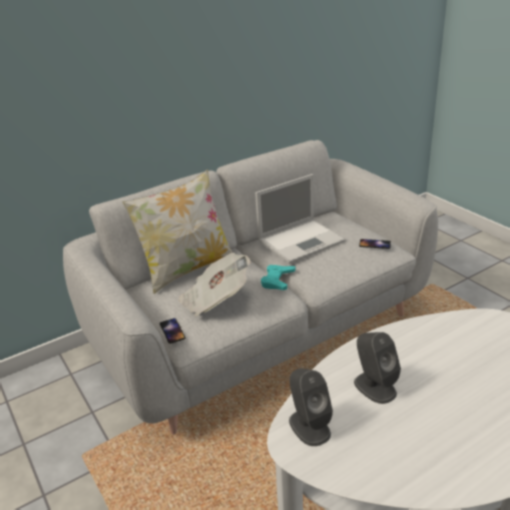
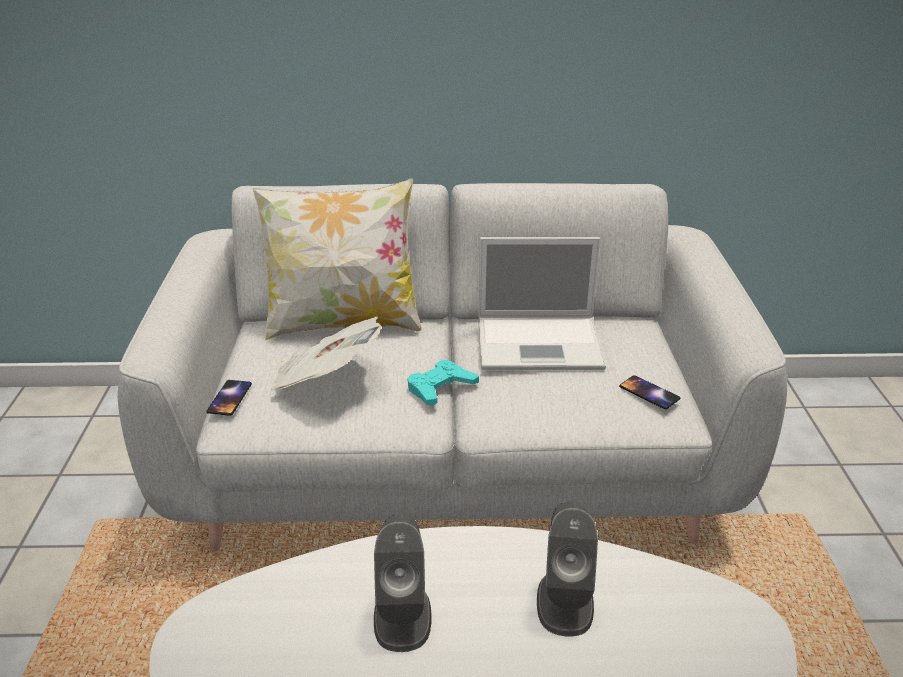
camera: 30 degrees right, 0 degrees up
(309, 426) = (248, 621): grey speaker -> grey speaker (565, 602)

